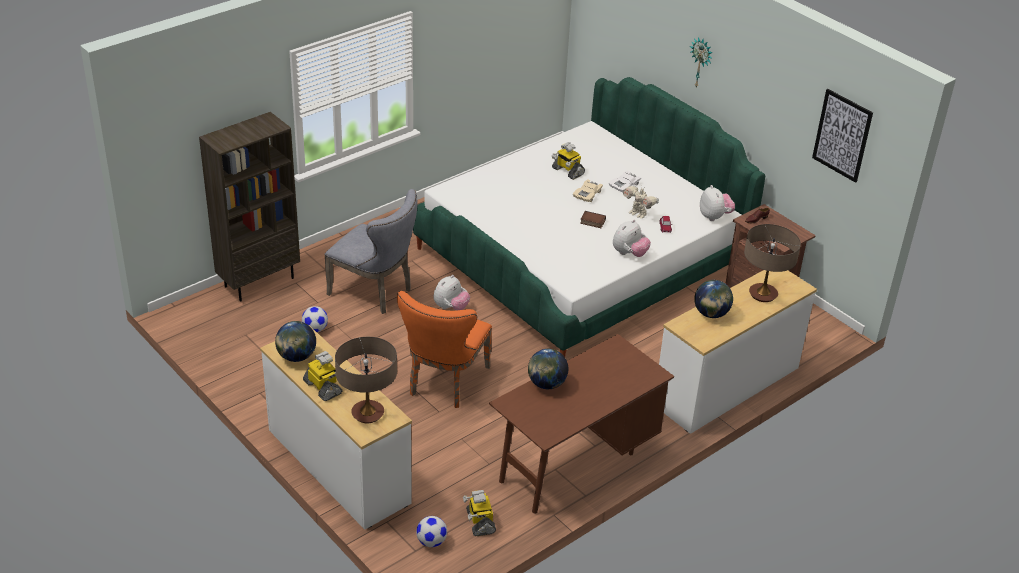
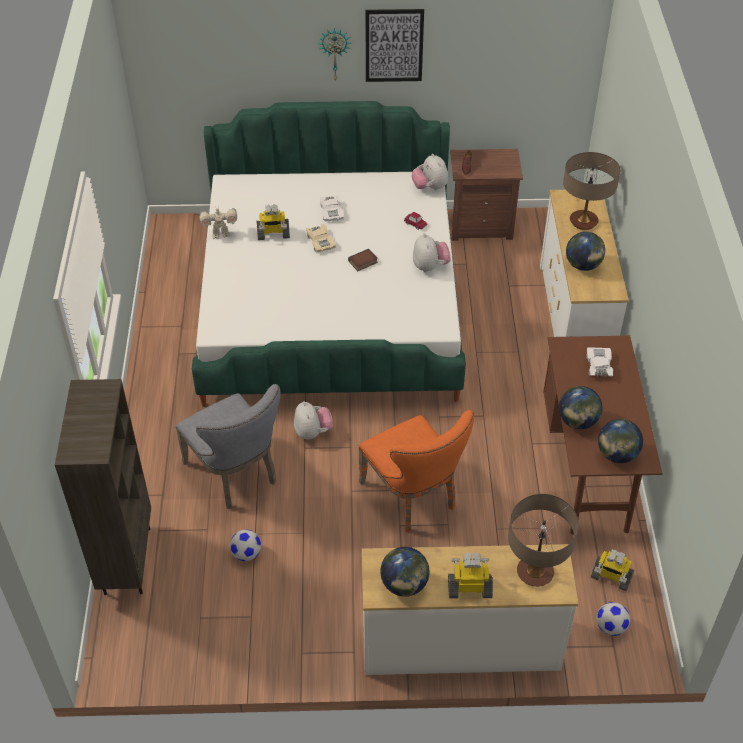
camera: 50 degrees left, 10 degrees up
(375, 292) = (236, 475): grey chair -> grey chair turned 75 degrees clockwise
(536, 418) = (616, 455): none -> globe
(618, 372) = (599, 366): none -> white toy car
(638, 214) = (380, 228): toy robot -> toy robot (220, 234)
(714, 217) = (430, 187): plush toy -> plush toy turned 135 degrees counterclockwise
(842, 135) = (530, 46): picture -> picture (394, 45)

